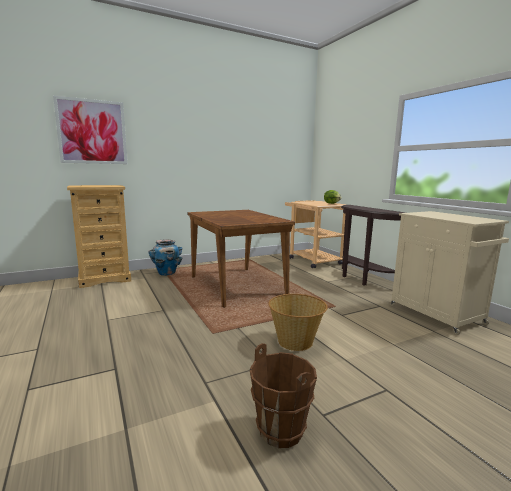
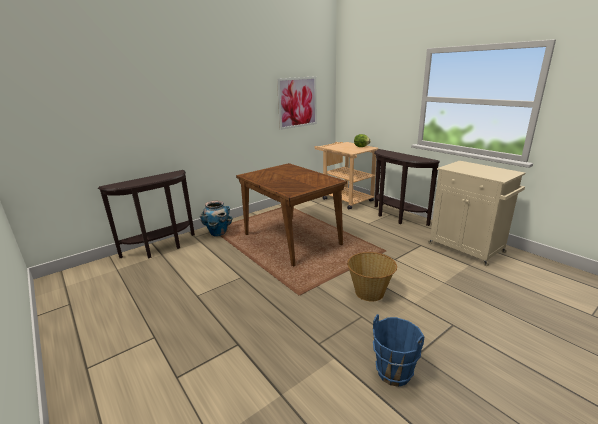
camera: 10 degrees left, 10 degrees up
(92, 132) = (126, 102): picture -> picture (297, 102)
(105, 279) = (161, 248): beige dresser -> brown console table
(281, 430) = (394, 372): brown bucket -> blue bucket

